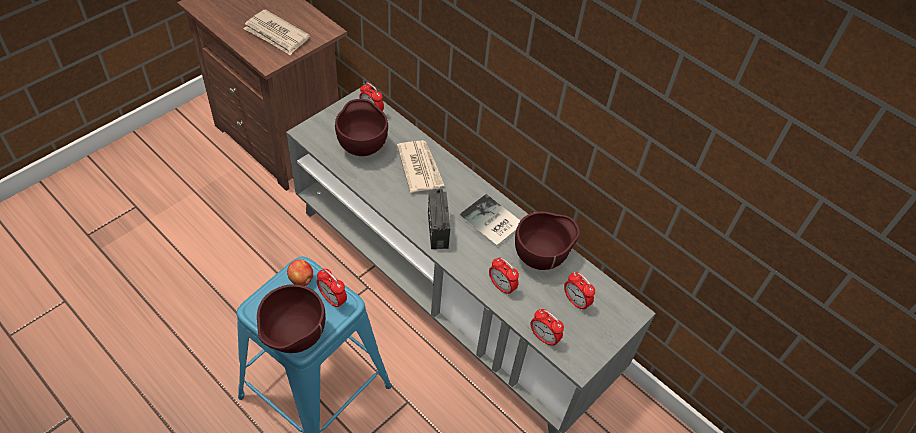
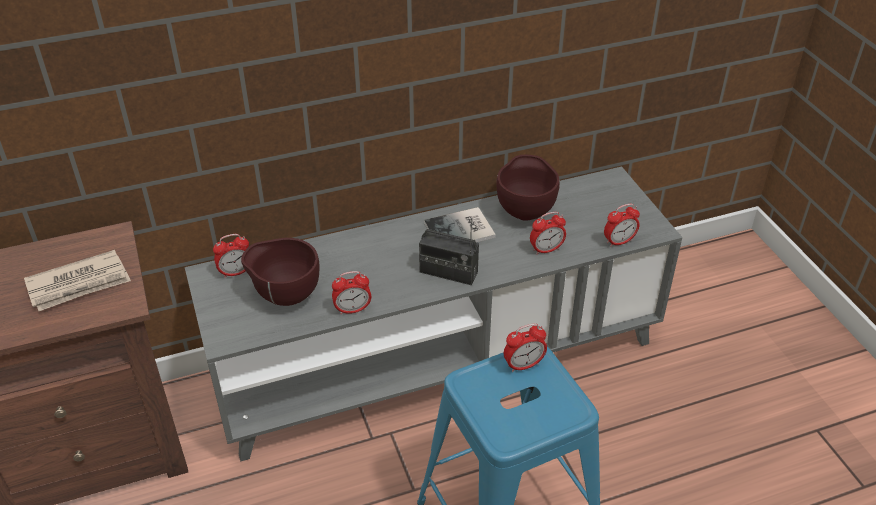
camera: 60 degrees left, 10 degrees down
(293, 340) = (565, 414): brown bowl -> none
(301, 280) = (482, 385): apple -> none
(420, 167) = (351, 259): newspaper -> none
(575, 301) = (587, 208): alarm clock -> alarm clock (352, 309)

